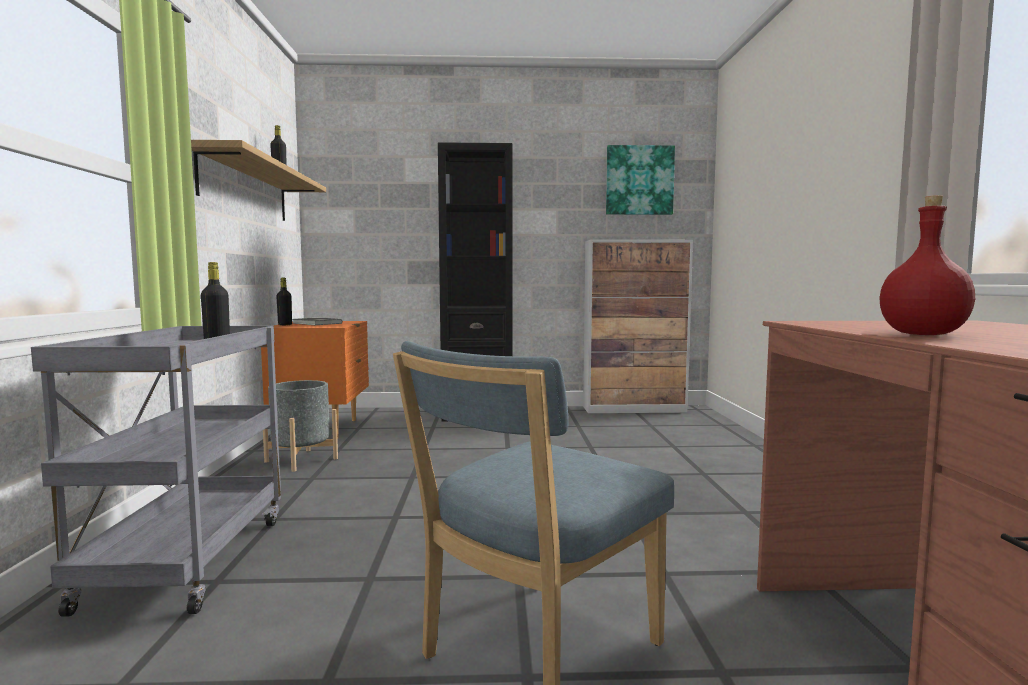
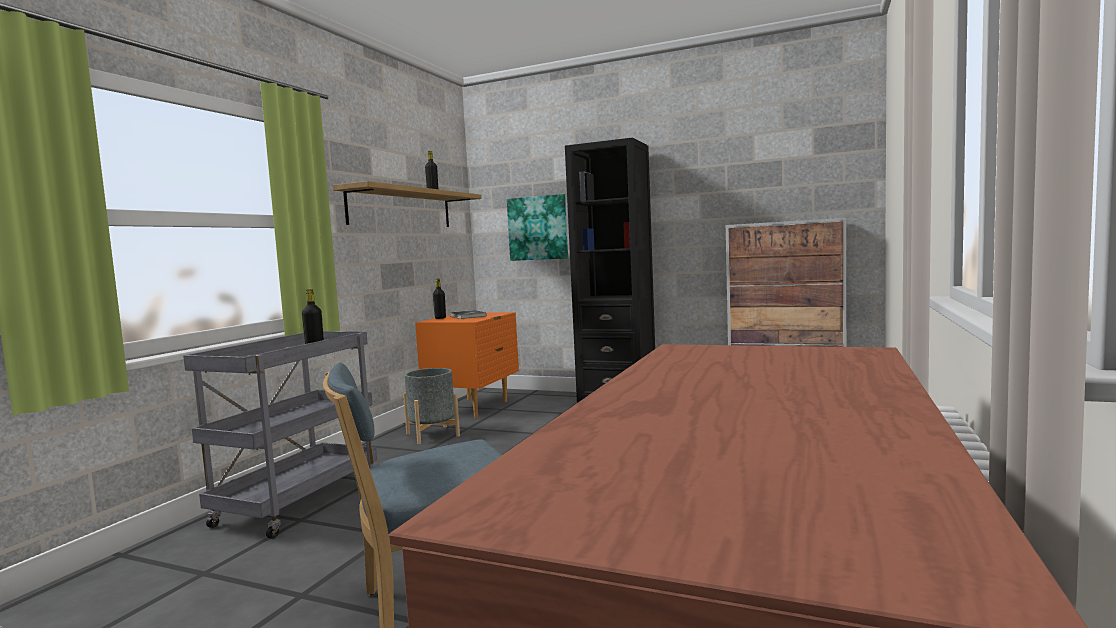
camera: 25 degrees right, 0 degrees up
(639, 180) = (790, 154): picture -> picture (538, 228)
(924, 334) = (667, 376): red bottle -> none

